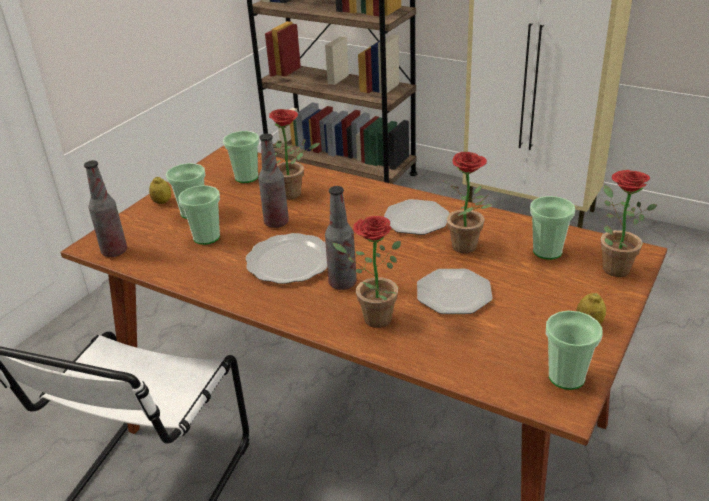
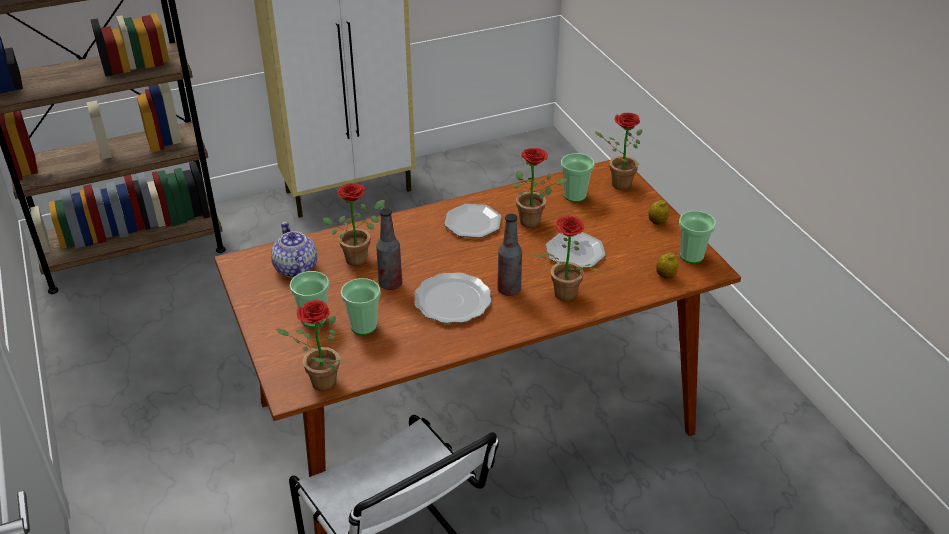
camera: 55 degrees left, 5 degrees up
(114, 251) = (318, 383): bottle -> potted plant
(162, 202) = (270, 329): lemon -> lemon (665, 276)
(246, 177) = (295, 269): cup -> teapot

